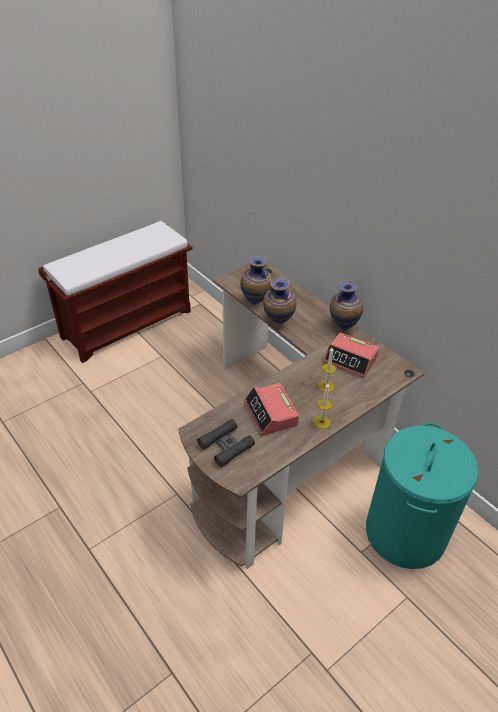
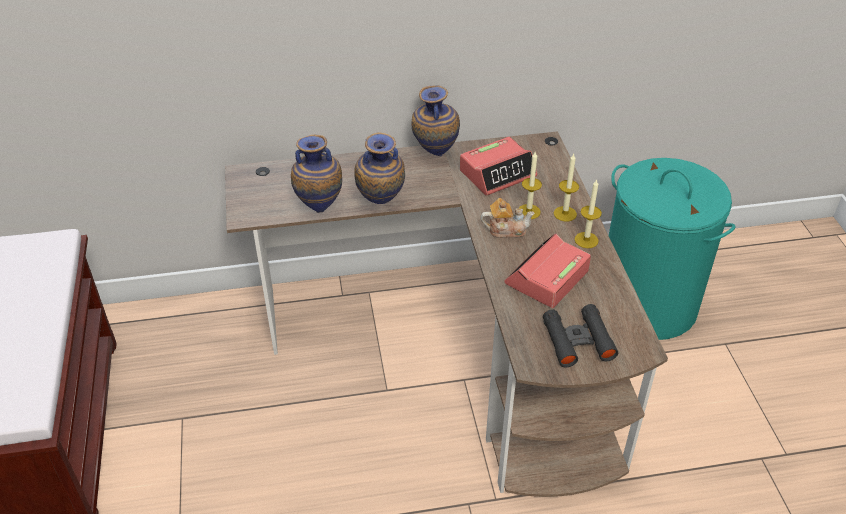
camera: 60 degrees left, 0 degrees up
(271, 414) = (546, 278): alarm clock -> alarm clock turned 120 degrees clockwise
(300, 381) = (506, 230): none -> teapot
(339, 403) = (565, 214): none -> candle

